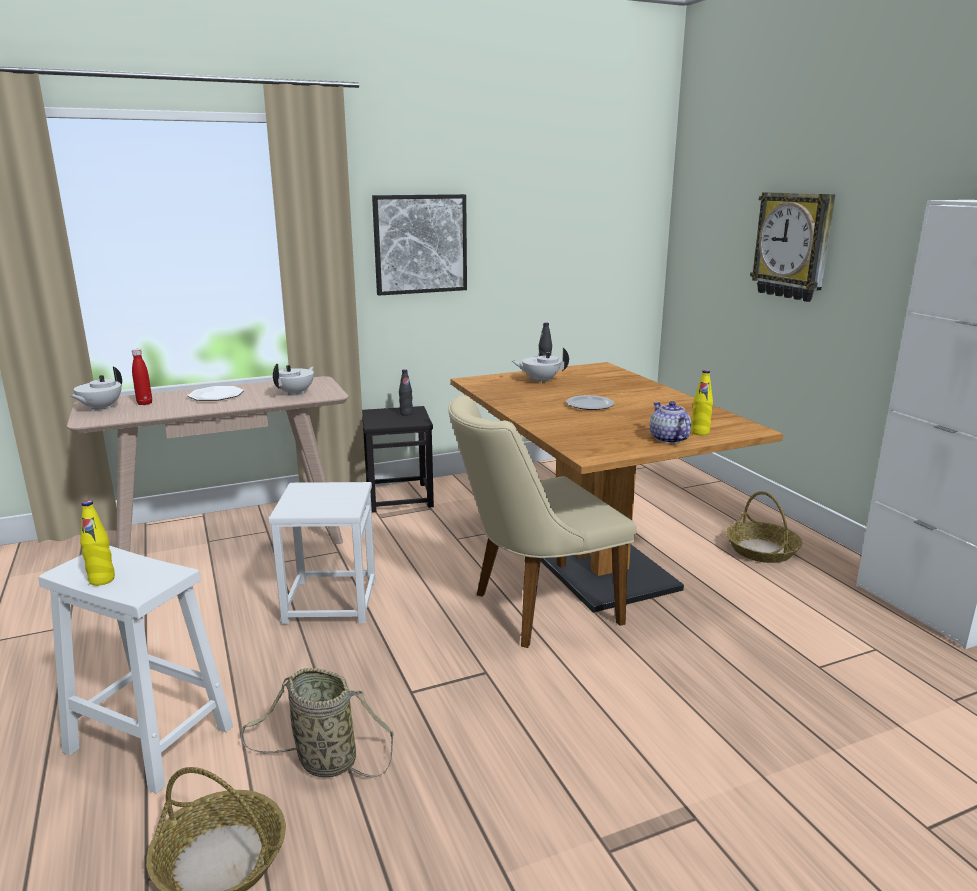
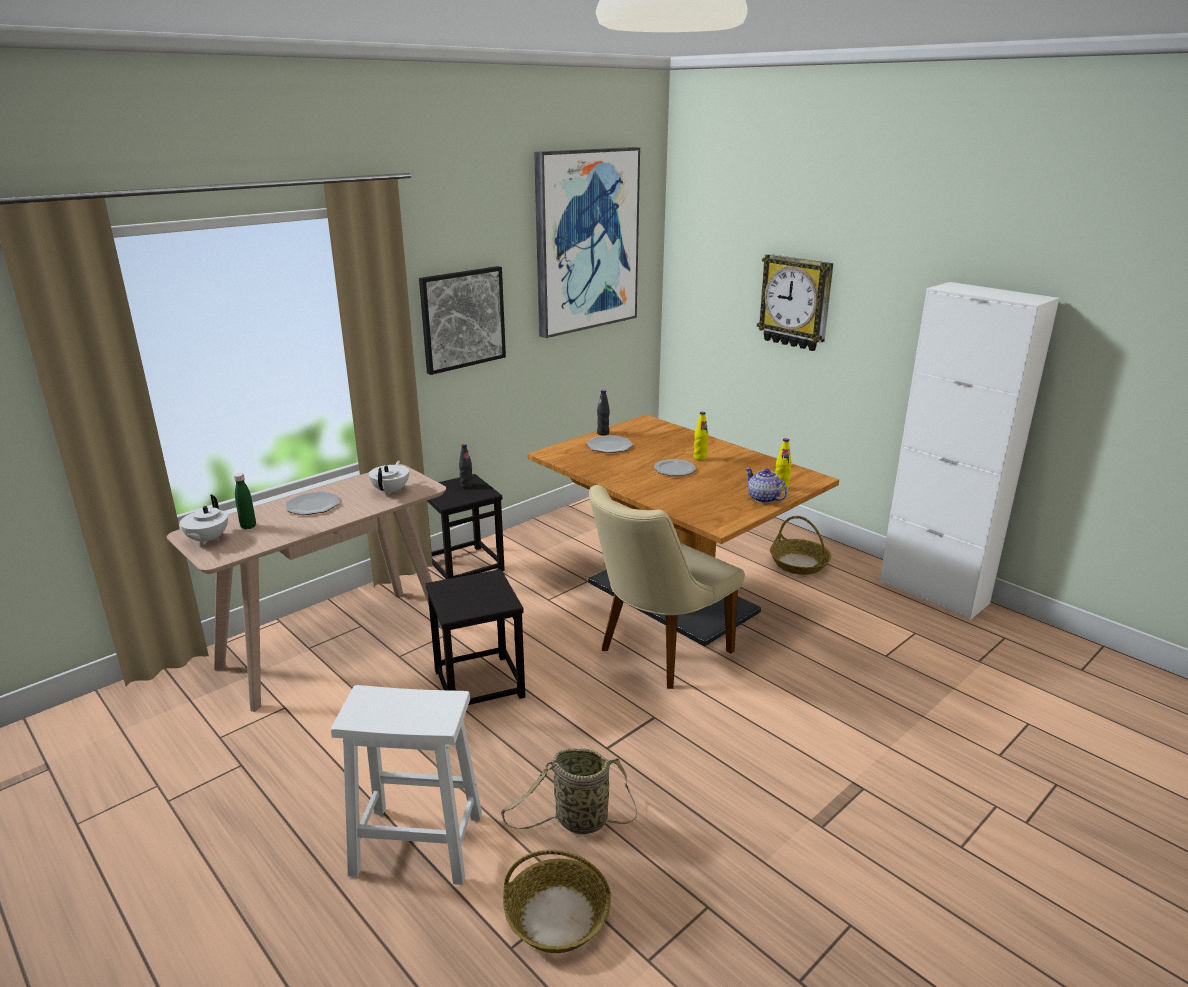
camera: 20 degrees left, 5 degrees up
(102, 580) = (394, 719): yellow bottle -> yellow bottle (700, 458)
(145, 403) = (248, 526): red bottle -> green bottle
(330, 601) = (478, 684): white stool -> black stool
(540, 380) = (609, 446): white teapot -> plate
(571, 180) = (586, 241): none -> picture

